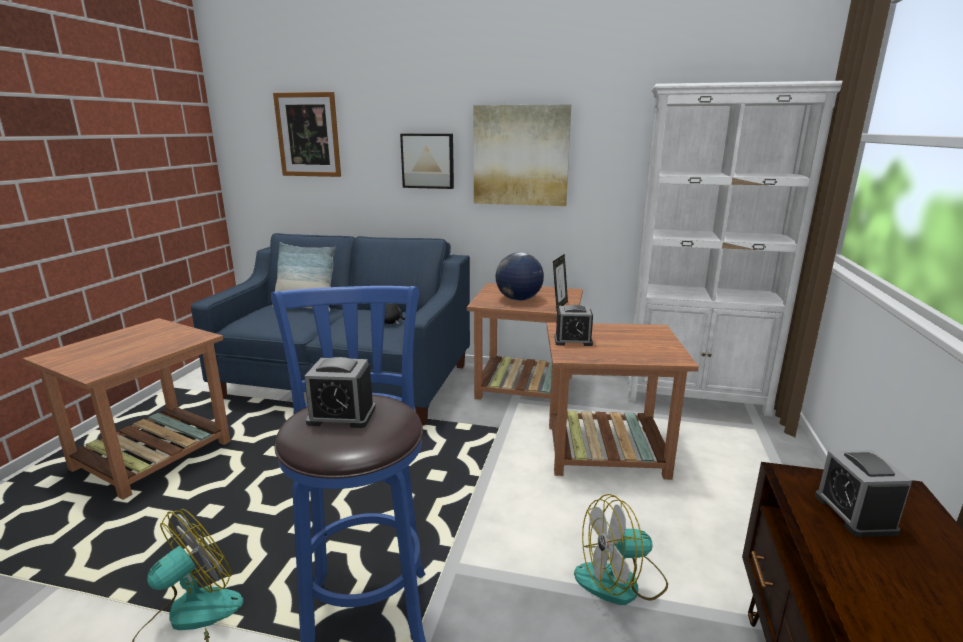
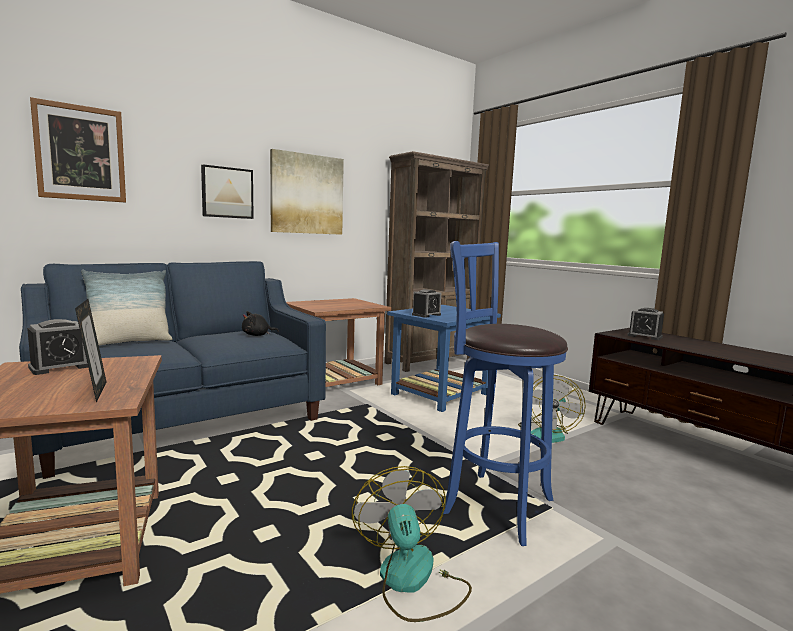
camera: 50 degrees left, 10 degrees down
(341, 415) = (509, 328): alarm clock -> alarm clock (60, 367)
(518, 299) = (335, 305): globe -> none
(559, 306) = (369, 305): picture frame -> picture frame (95, 392)
(607, 450) = (441, 393): brown side table -> blue side table
(696, 397) = (430, 361): white bookcase -> brown bookcase

